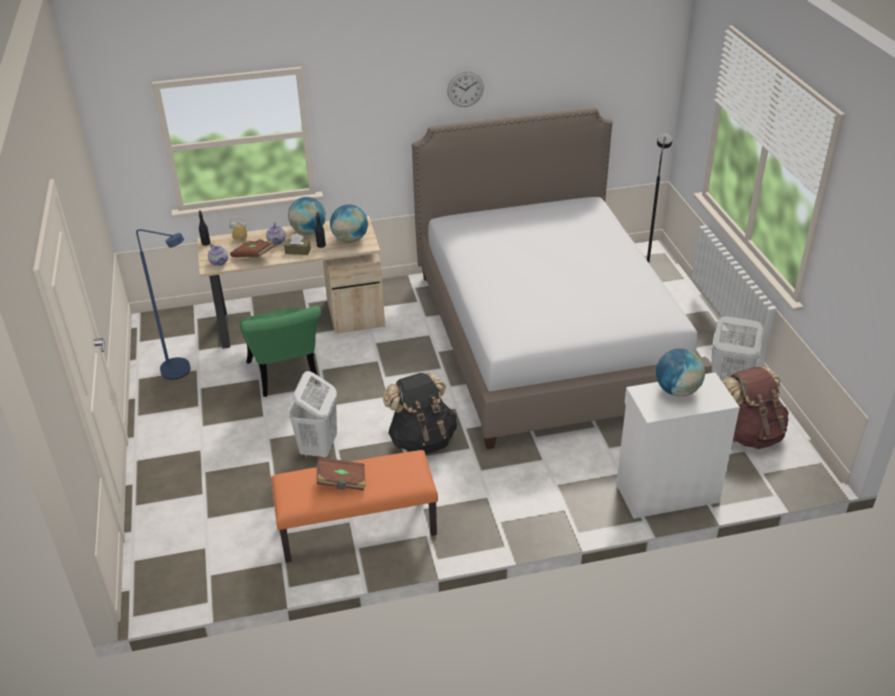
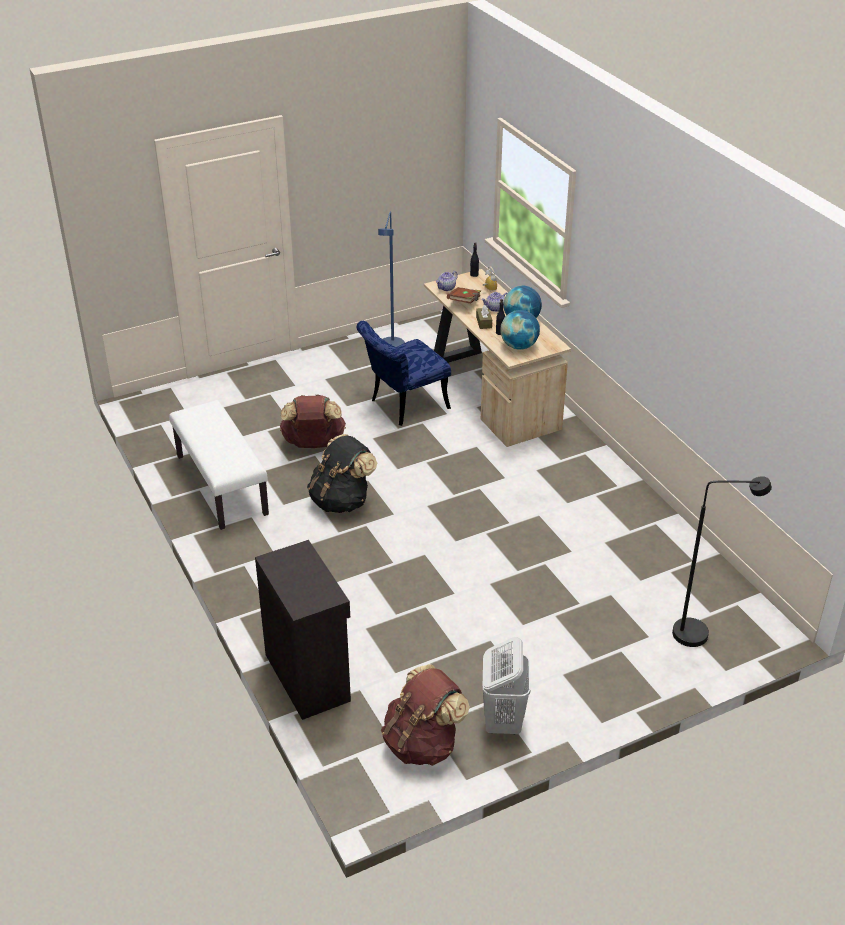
camera: 75 degrees right, 0 degrees up
(286, 377) = (403, 406): green chair -> blue chair
(318, 448) = (313, 444): white laundry basket -> brown backpack
(341, 482) = (211, 432): brown book -> none
(357, 529) = (220, 485): orange bench -> white bench
(465, 89) = (673, 287): wall clock -> none
(547, 338) = (537, 562): bed -> none
(665, 492) = (308, 676): white cabinet -> black cabinet
(677, 390) = (310, 574): globe -> none

